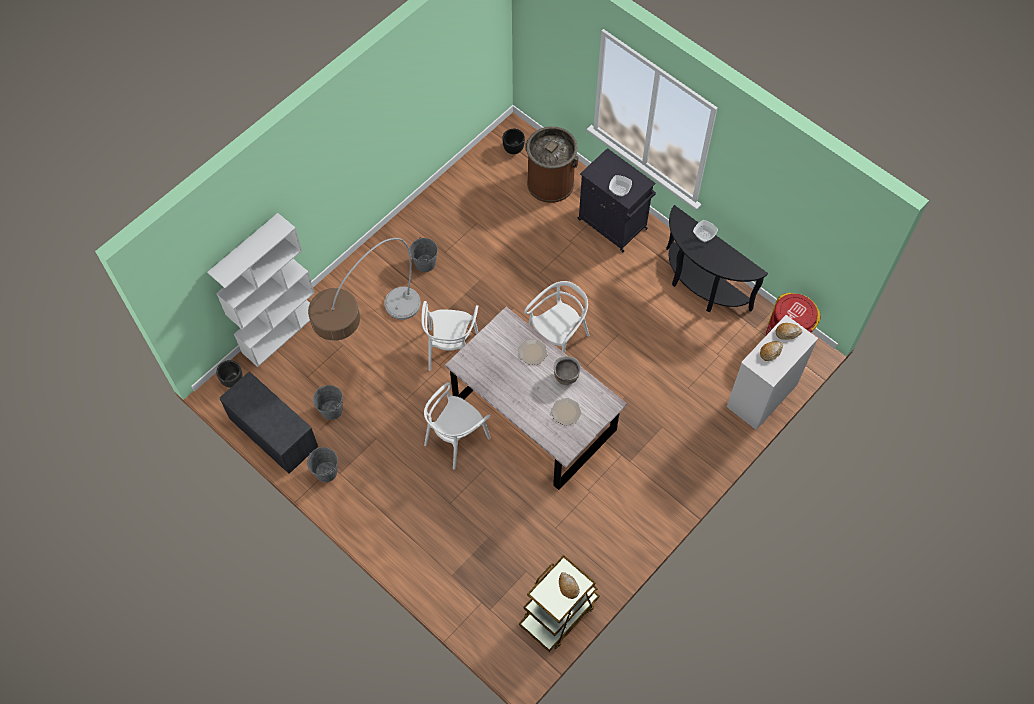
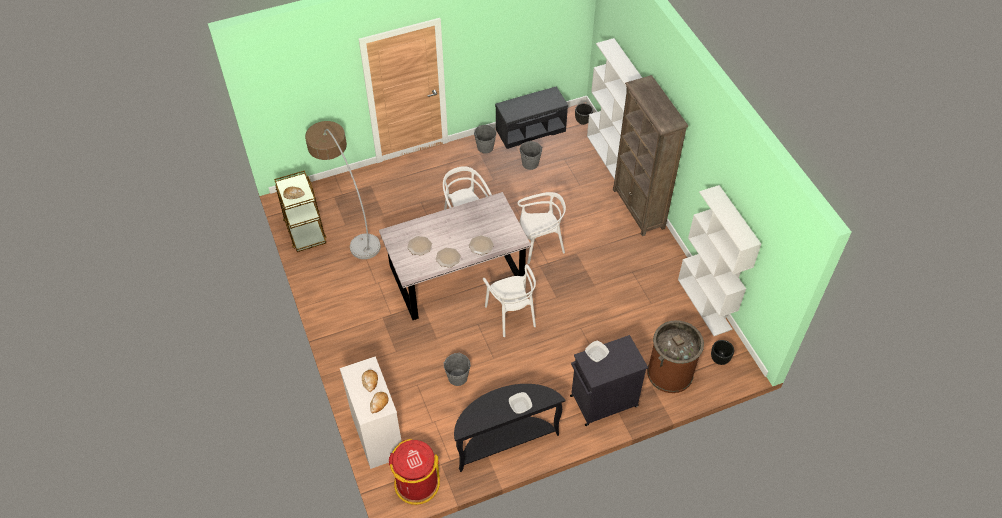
camera: 115 degrees right, 10 degrees down
(353, 274) = (638, 209): none -> brown bookcase
(371, 339) = (575, 201): floor lamp -> floor lamp (349, 218)
(425, 263) = (627, 255): grey bucket -> grey bucket (457, 377)
(451, 350) = (540, 244): white chair -> white chair turned 135 degrees clockwise
(454, 178) = (705, 304): none -> white bookcase
(566, 376) = (448, 257): brown cooking pot -> plate

